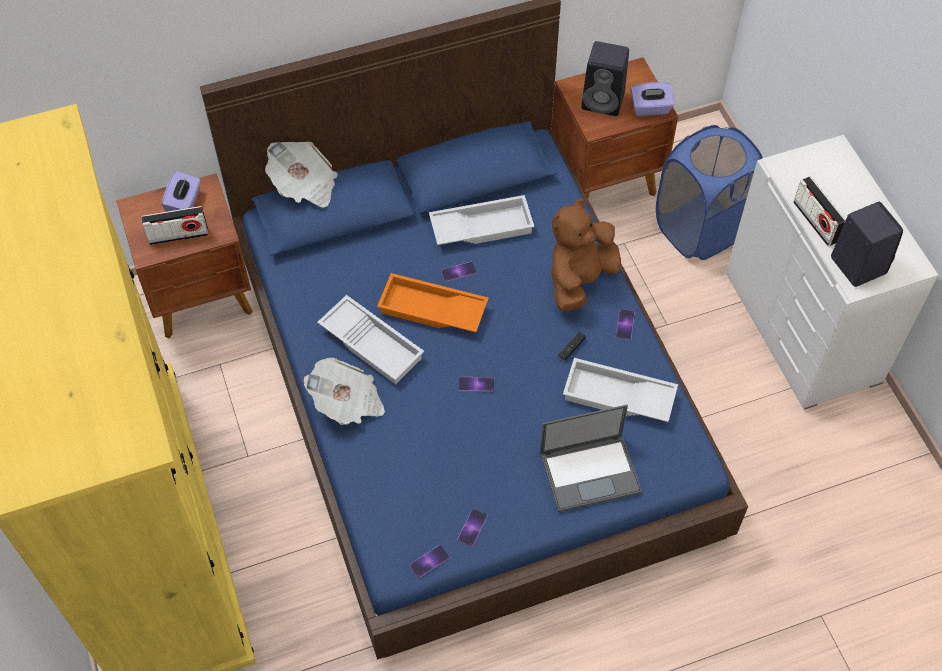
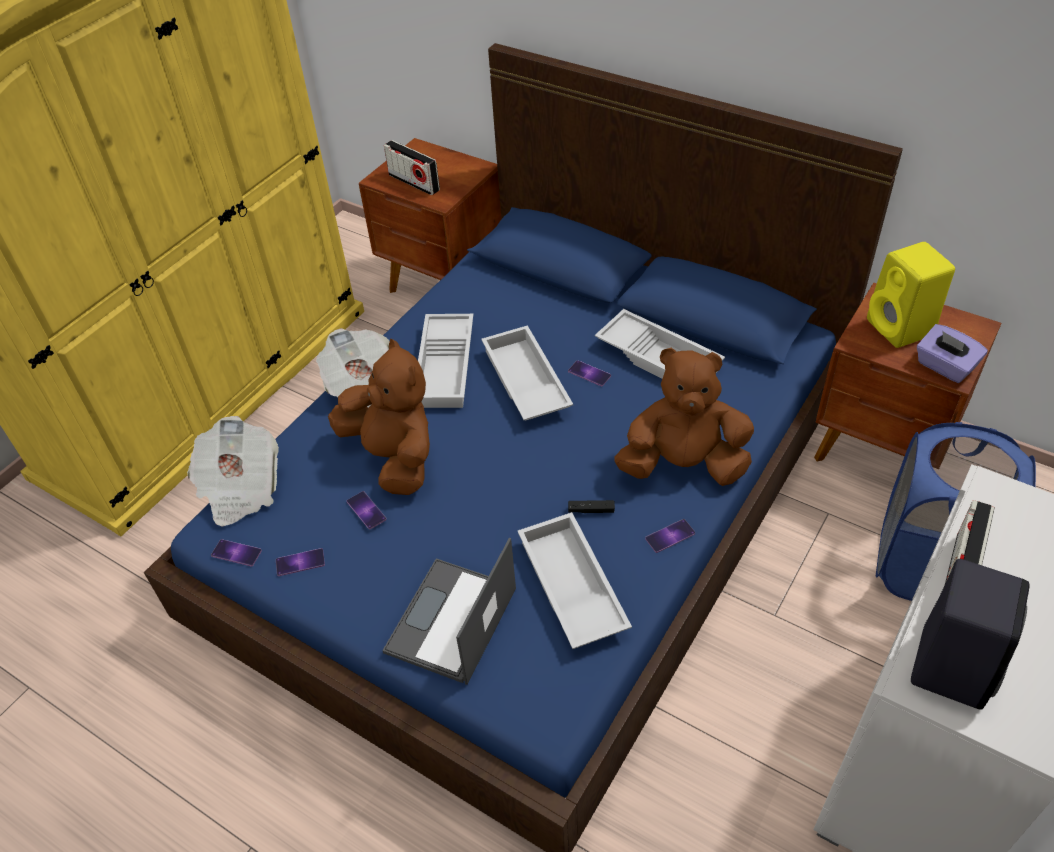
camera: 55 degrees right, 10 degrees down
(185, 203) = (449, 167): purple tissue box -> none
(304, 185) = (547, 215): newspaper -> newspaper (240, 488)
(429, 424) = (394, 457): none -> brown plush toy
(431, 311) = (524, 382): orange tray -> white tray
(476, 384) = (472, 463): phone -> phone (366, 510)
(591, 472) = (451, 622): laptop -> laptop turned 75 degrees clockwise
(604, 101) = (901, 328): black speaker -> yellow speaker

